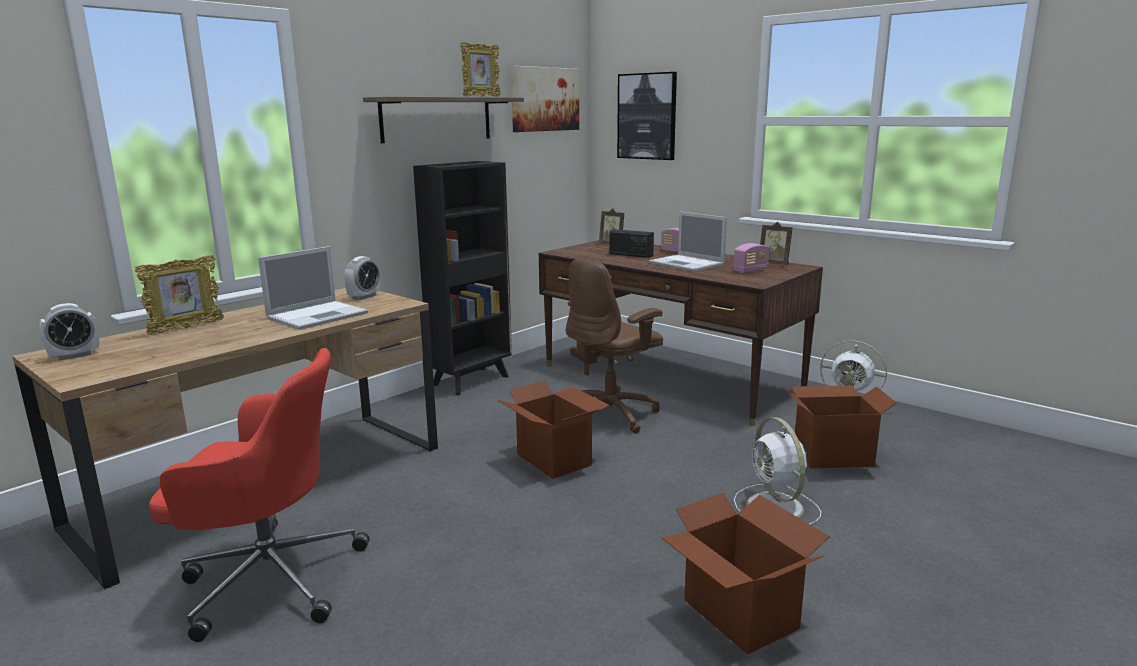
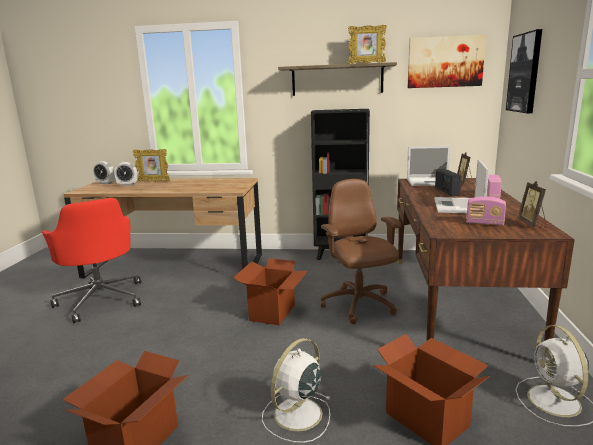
camera: 55 degrees right, 0 degrees up
(319, 315) = (194, 187): laptop -> laptop (431, 182)
(364, 297) = (236, 183): alarm clock -> alarm clock (127, 184)
(611, 414) = (359, 305): brown office chair -> brown office chair turned 60 degrees clockwise

